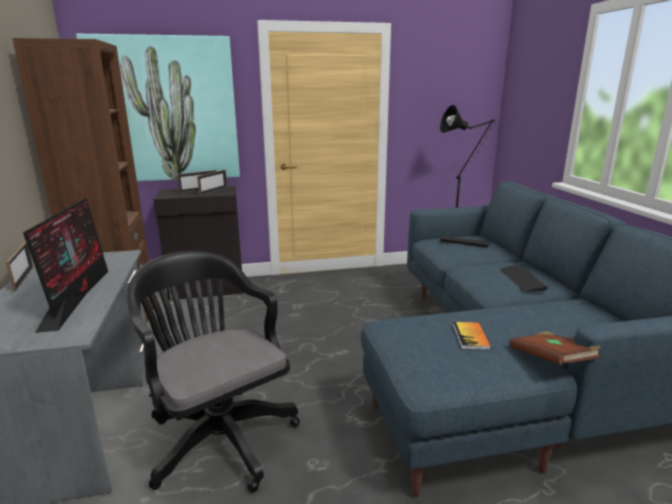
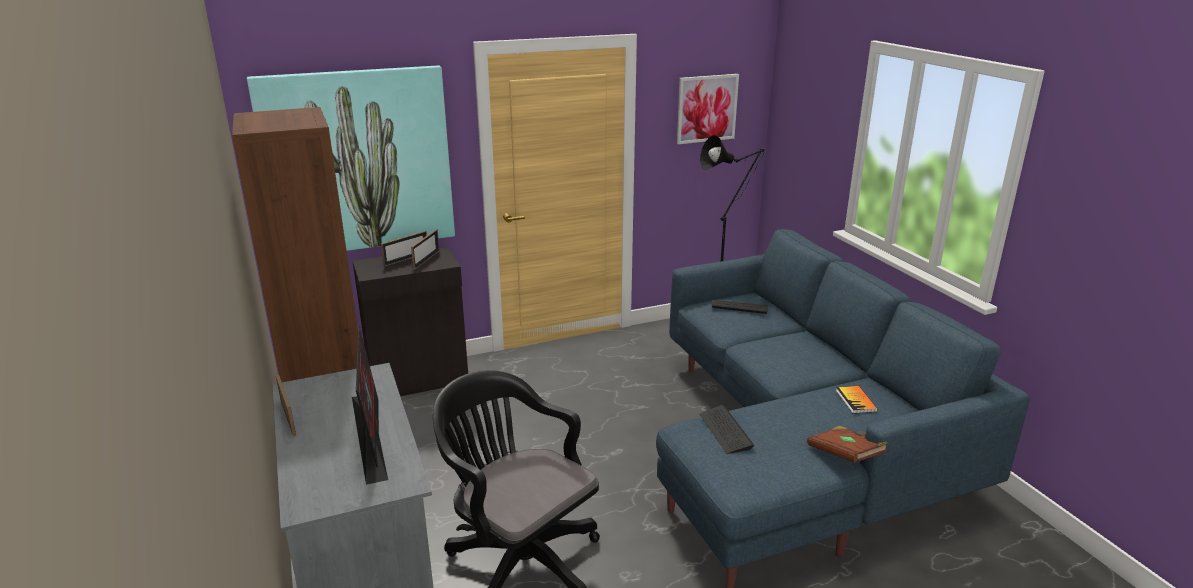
camera: 10 degrees left, 5 degrees up
(449, 90) = (706, 108): none -> picture
(471, 337) = (770, 437): book -> book (856, 400)
(522, 279) = (809, 359): keyboard -> keyboard (725, 431)

